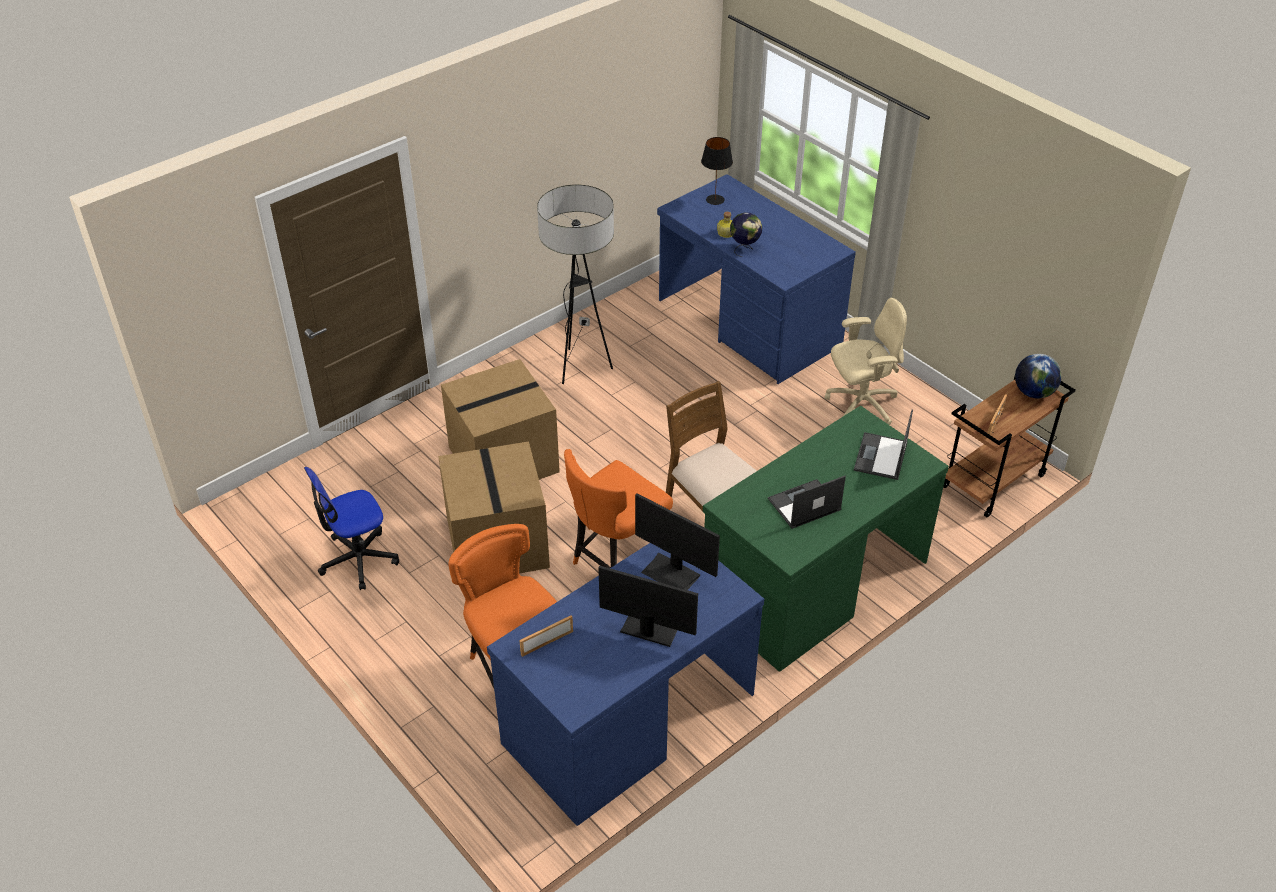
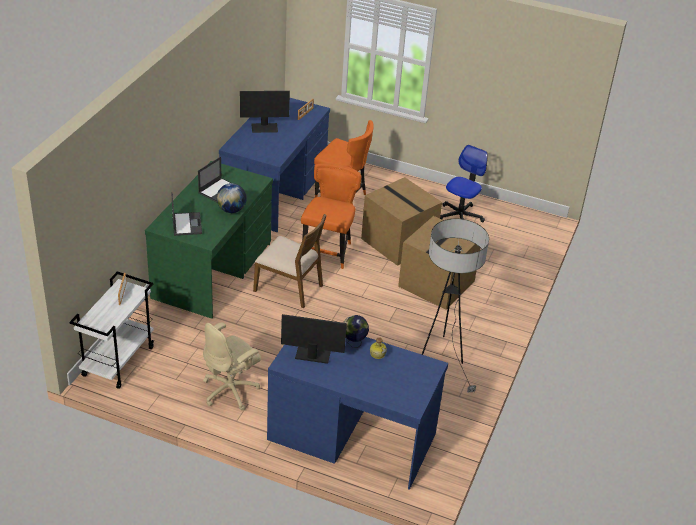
camera: 150 degrees right, 5 degrees down
(671, 573) = (268, 148): monitor -> monitor (312, 355)
(715, 200) = (409, 385): black table lamp -> none
(993, 482) = (118, 361): brown cart -> white cart
(1033, 392) = (99, 323): globe -> globe (231, 210)

